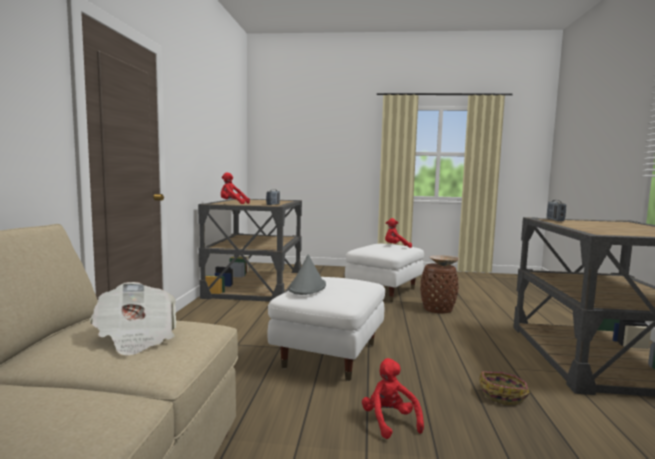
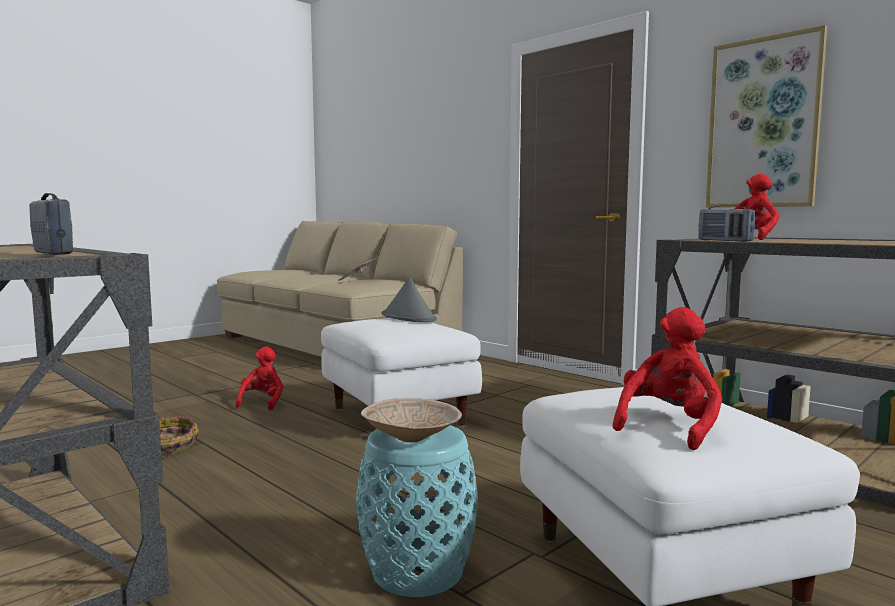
camera: 130 degrees right, 0 degrees up
(198, 143) = (763, 123): none -> picture
(389, 421) = (262, 402): red plush toy -> red plush toy turned 105 degrees counterclockwise
(437, 309) = (418, 572): brown stool -> turquoise stool

